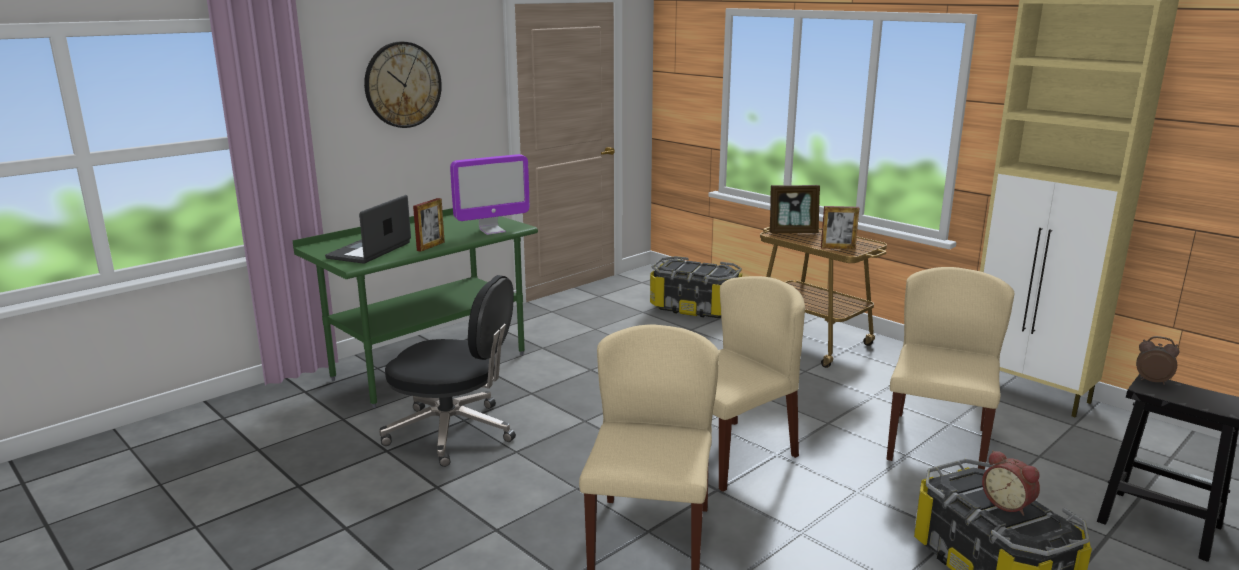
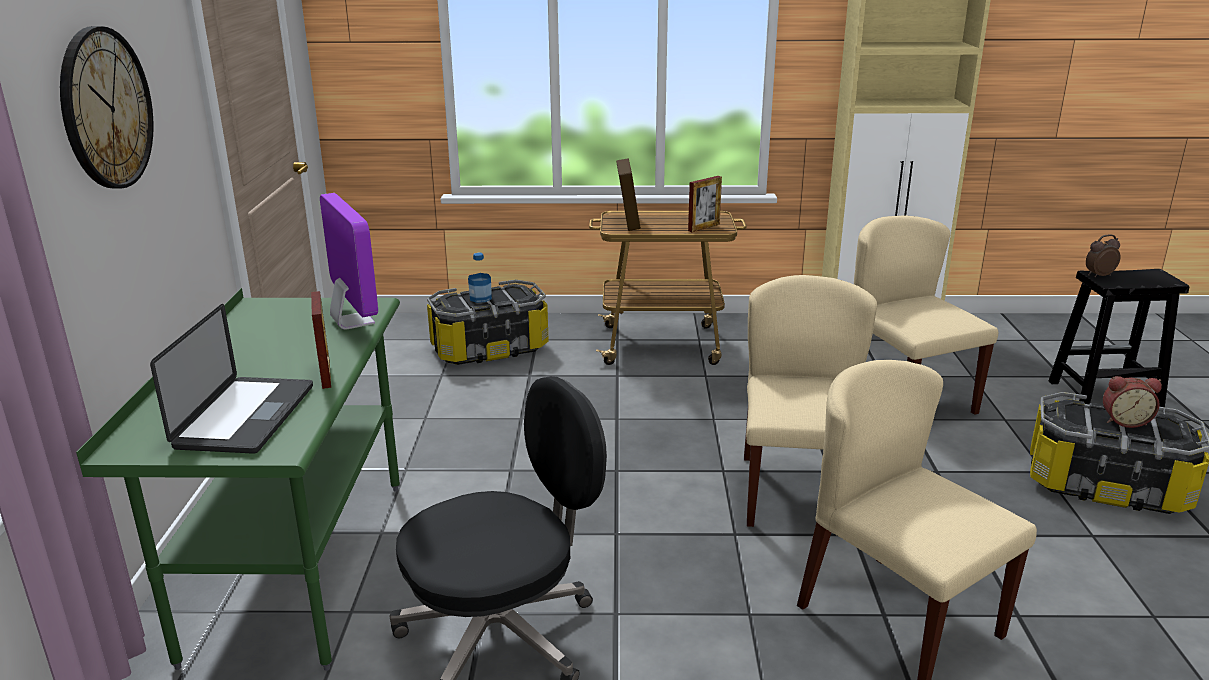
camera: 45 degrees left, 5 degrees up
(369, 251) = (245, 417): laptop -> laptop turned 150 degrees counterclockwise
(492, 231) = (353, 322): monitor -> monitor turned 45 degrees counterclockwise
(693, 267) = (480, 298): none -> bottle
(793, 232) = (628, 222): picture frame -> picture frame turned 45 degrees counterclockwise

